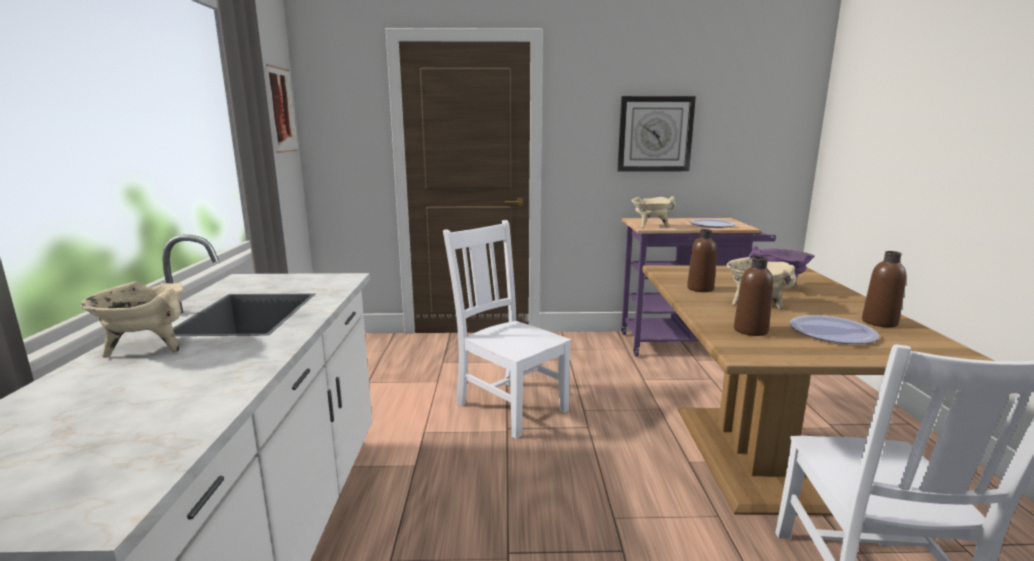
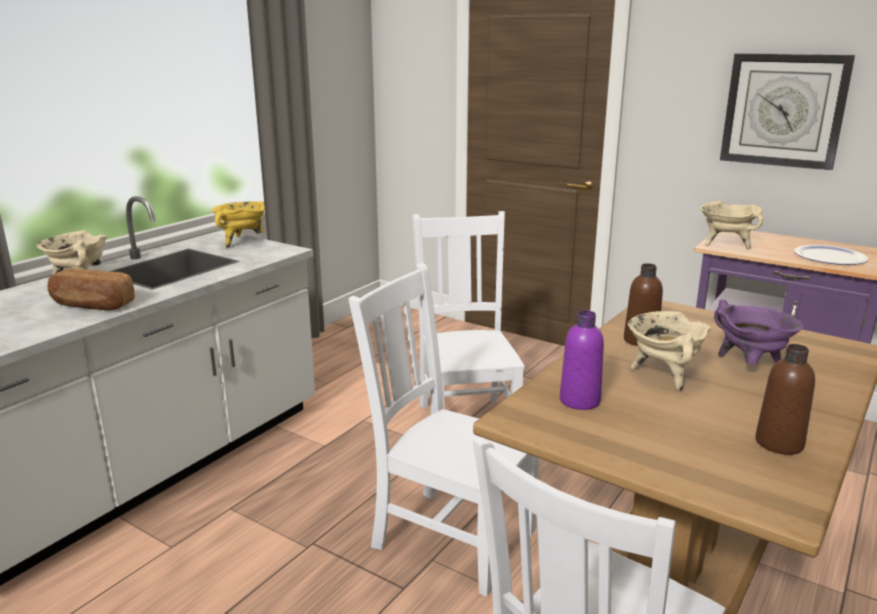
camera: 35 degrees right, 5 degrees up
(223, 366) = (92, 305): none -> bread
(282, 110) = (347, 65): picture -> none
(282, 279) = (242, 242): none -> yellow cooking pot
(602, 494) = (449, 536): none -> white chair
(750, 330) = (579, 401): brown bottle -> purple bottle
(832, 331) = (678, 432): plate -> none

